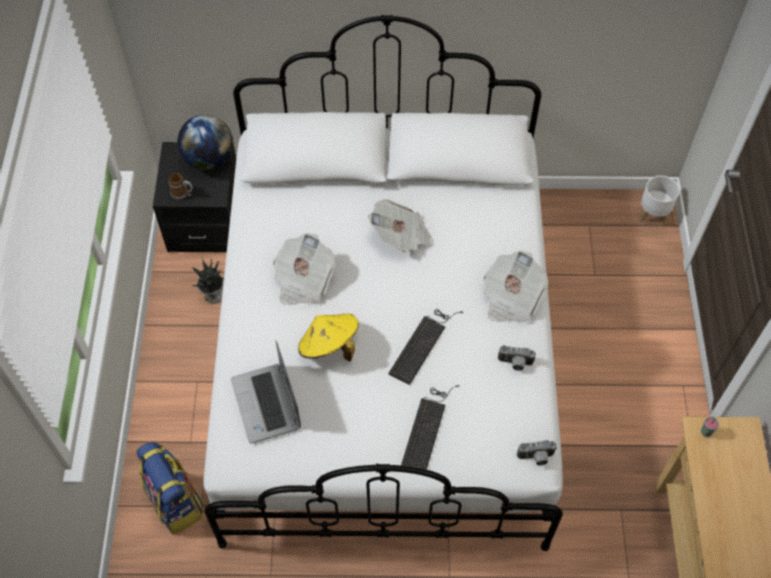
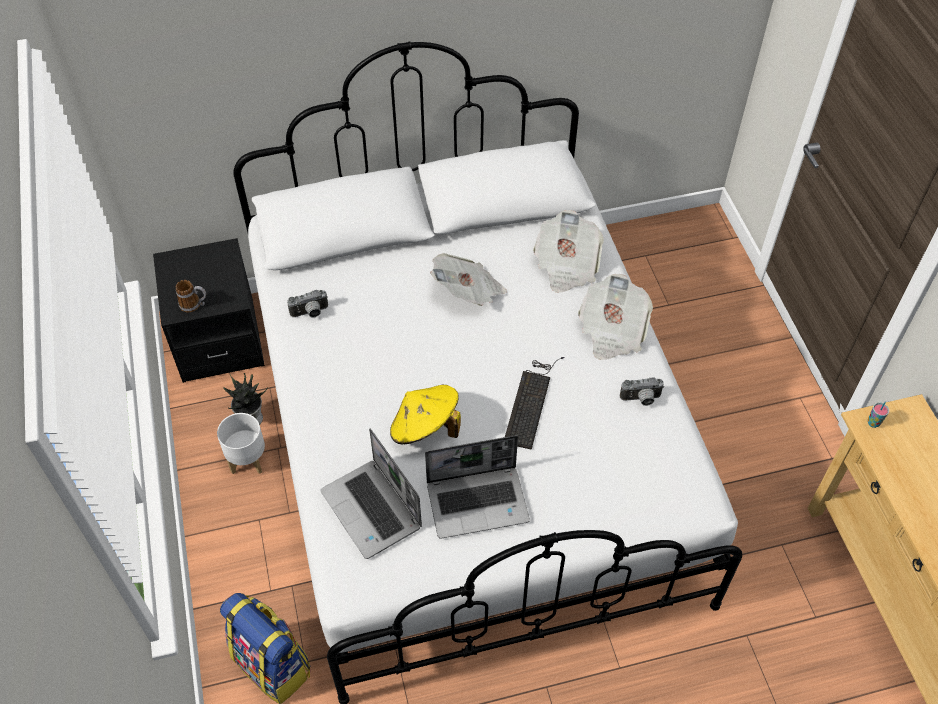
camera: 15 degrees left, 5 degrees down
(209, 159) = (214, 261): globe -> none
(303, 281) = (371, 363): newspaper -> newspaper (566, 265)
(353, 418) = (478, 501): none -> laptop
(427, 427) = (567, 492): keyboard -> none
(536, 458) = (700, 496): camera -> camera (310, 313)
(653, 214) = (707, 231): white planter -> white planter (248, 460)

